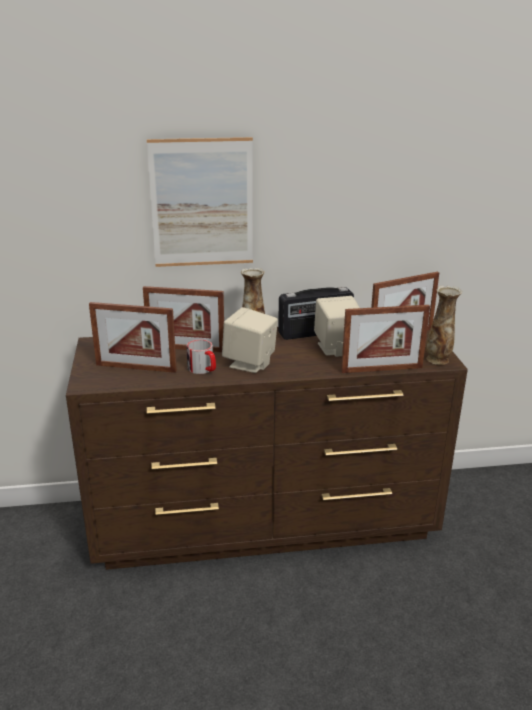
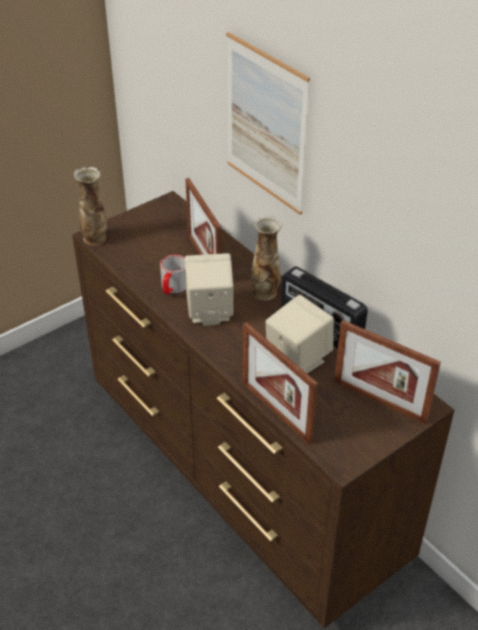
camera: 60 degrees right, 15 degrees up
(136, 368) = (143, 248): picture frame -> none
(438, 359) = (343, 453): vase -> vase (95, 239)

